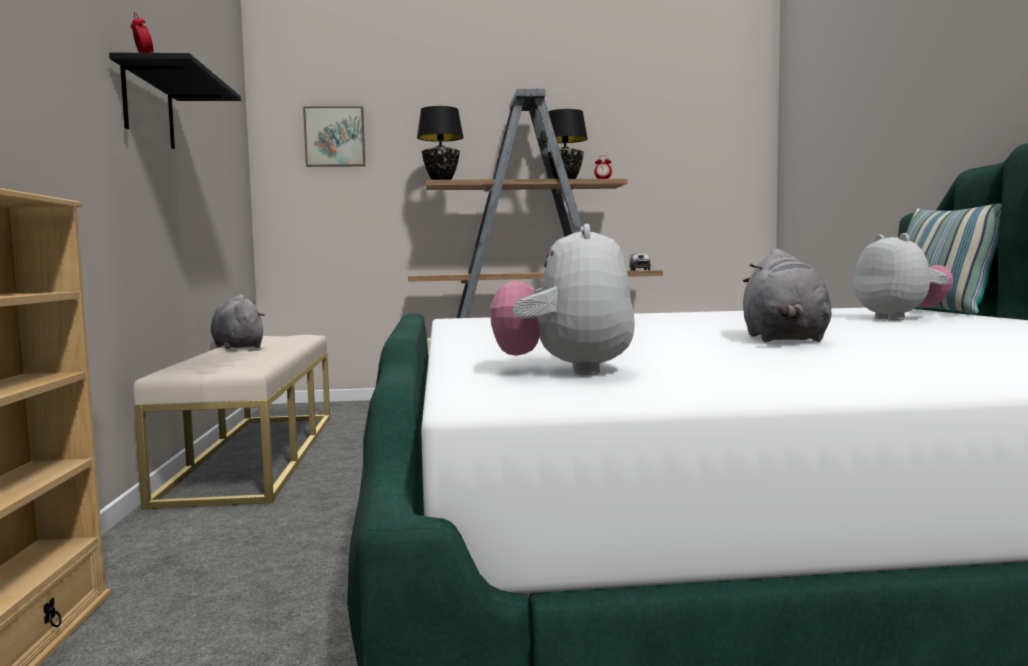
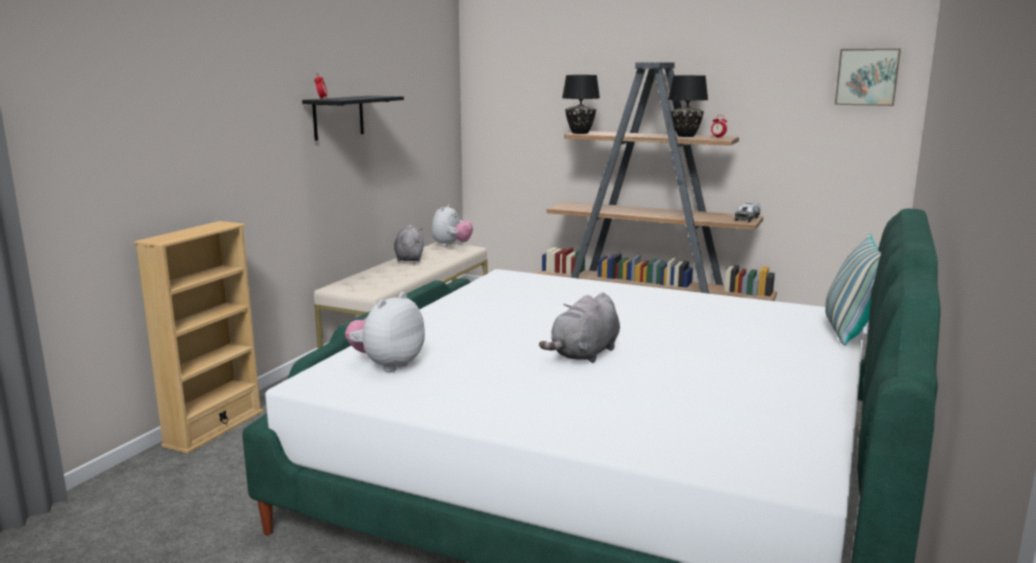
camera: 30 degrees right, 10 degrees up
(335, 137) = (518, 86): picture -> picture (867, 77)
(900, 318) = (770, 338): plush toy -> plush toy (451, 245)

